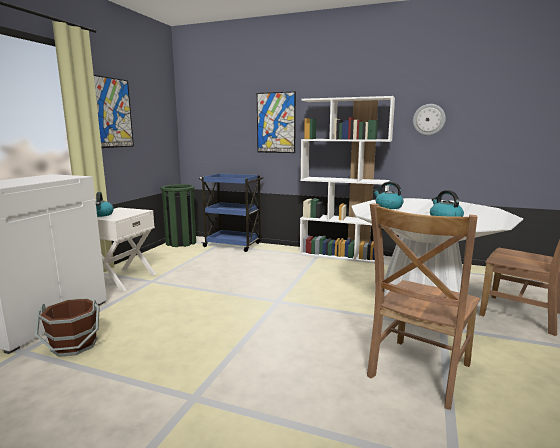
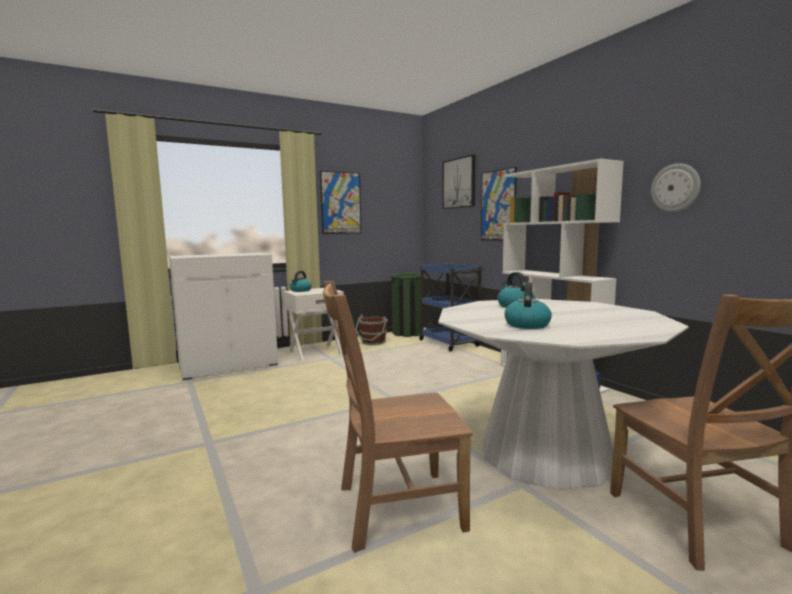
camera: 40 degrees right, 5 degrees down
(74, 345) = (215, 386): brown bucket -> brown bucket (373, 342)
(227, 99) = (459, 183): none -> picture

